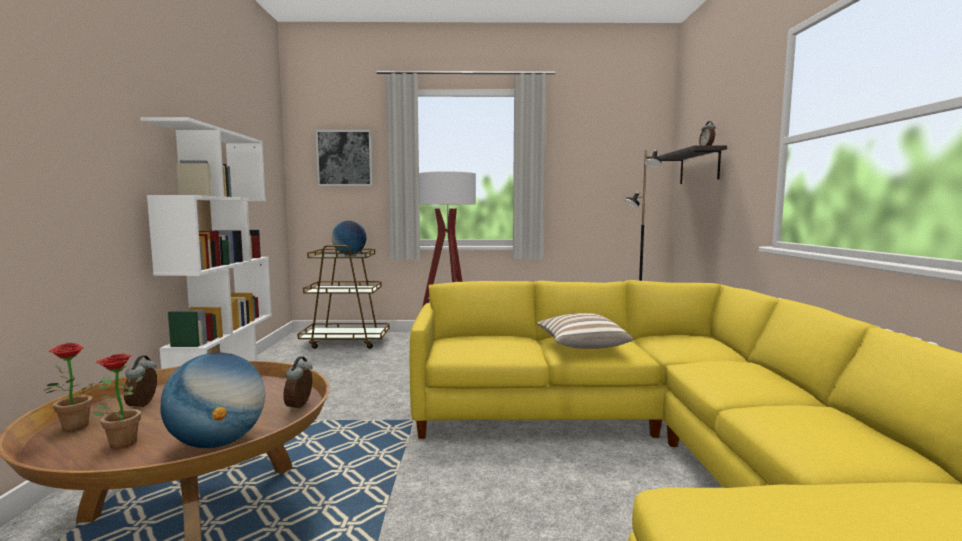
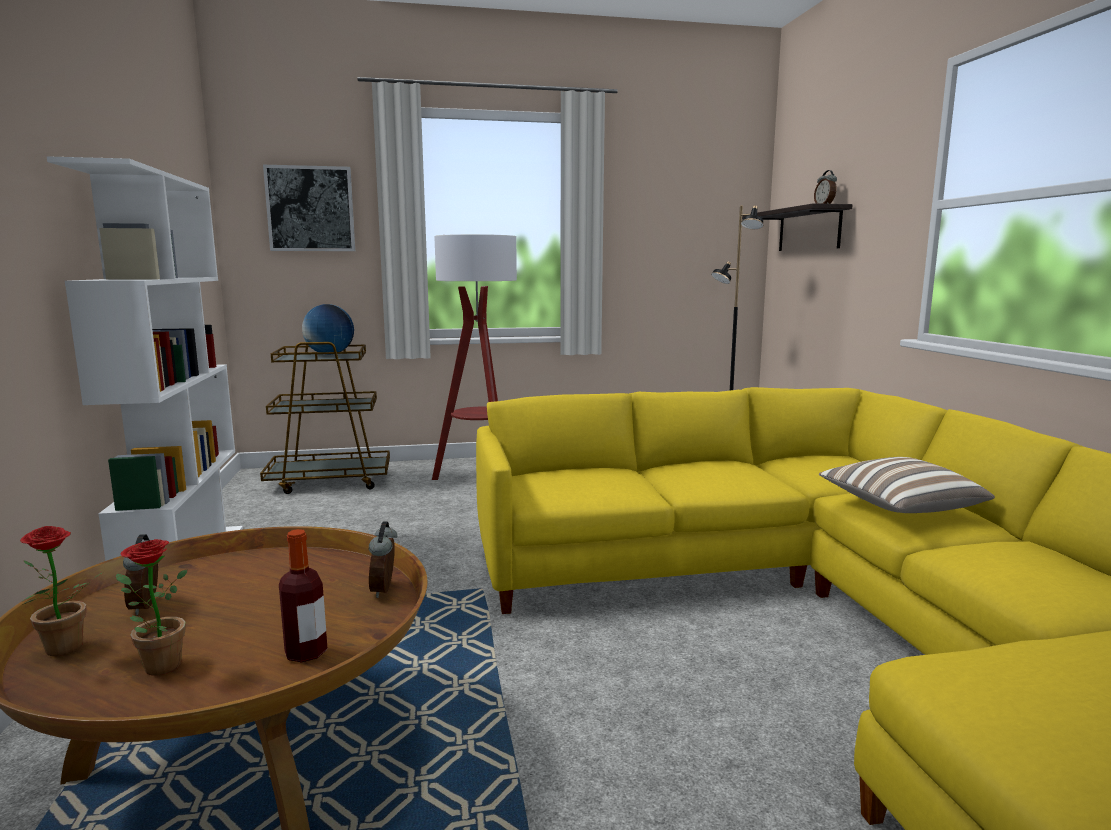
camera: 10 degrees left, 5 degrees up
(218, 443) = (306, 653): globe -> bottle
(581, 346) = (704, 478): pillow -> pillow (898, 507)

